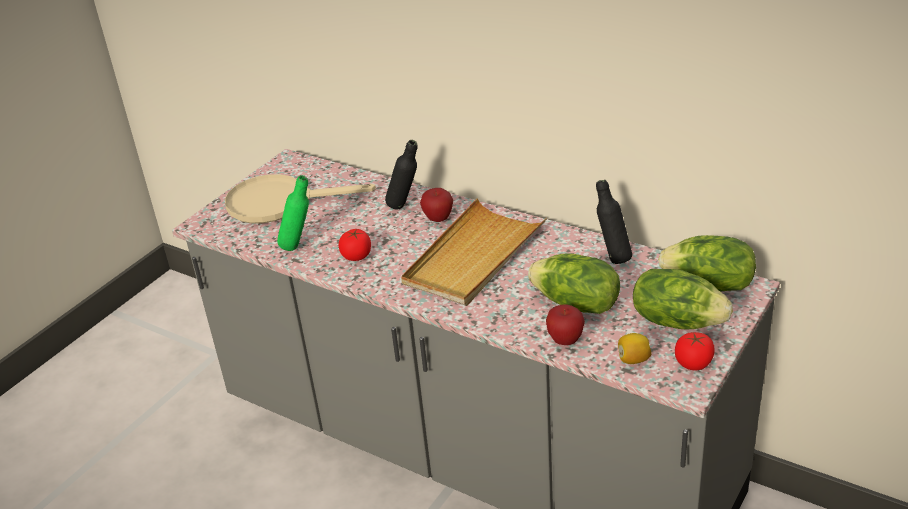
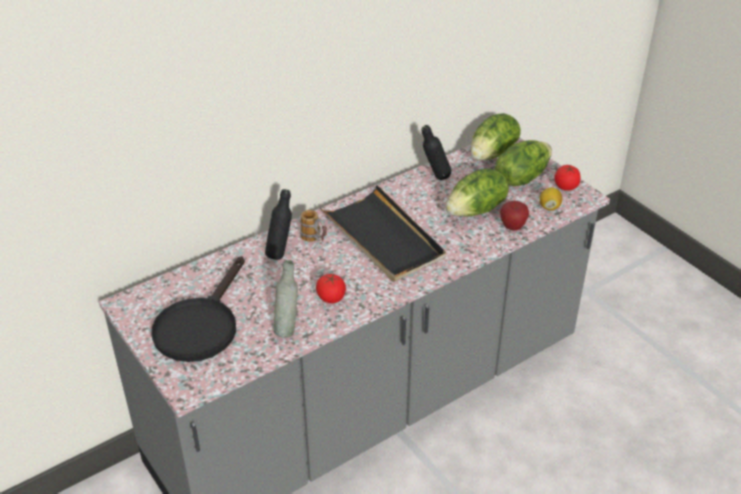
camera: 70 degrees left, 5 degrees up
(280, 202) = (200, 325): beige frying pan -> black frying pan
(299, 246) = (287, 328): green bottle -> grey bottle
(438, 219) = (315, 240): apple -> mug
(474, 257) = (383, 237): beige tray -> black tray

